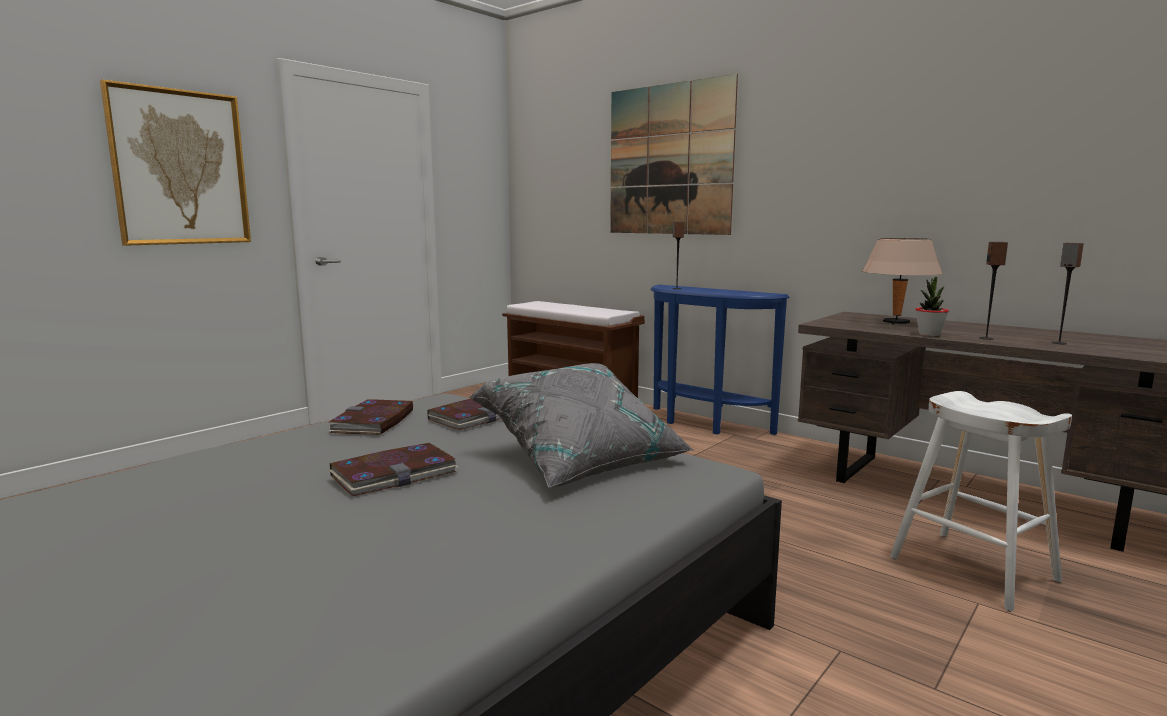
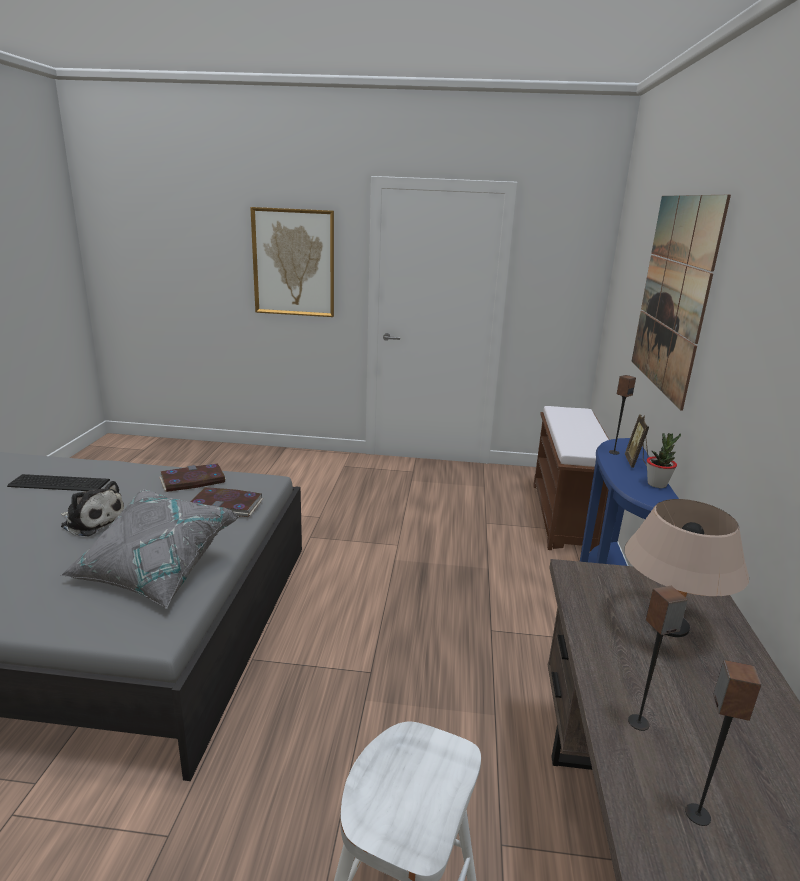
camera: 55 degrees right, 10 degrees up
(195, 486) = (59, 482): none -> keyboard
(394, 474) = (92, 521): book -> plush toy
(701, 289) = (636, 463): none -> picture frame
(929, 334) = (600, 664): potted plant -> potted plant (657, 484)

